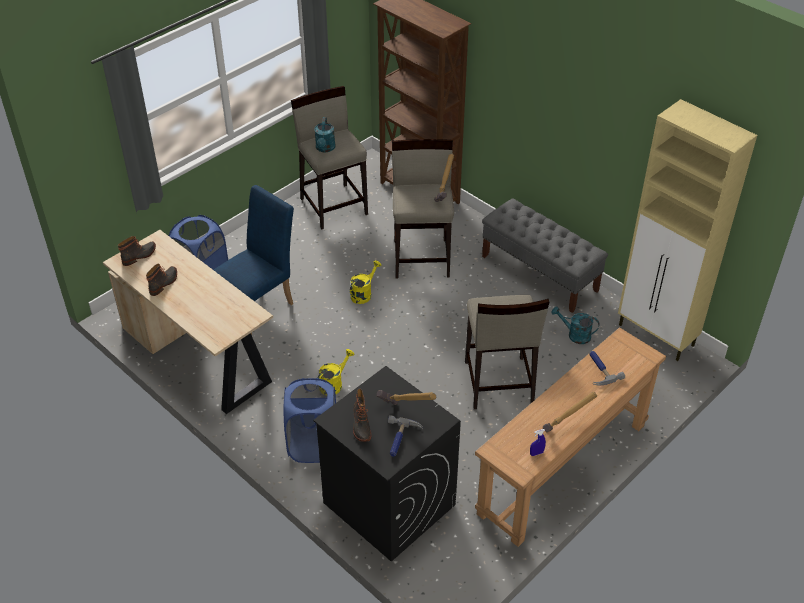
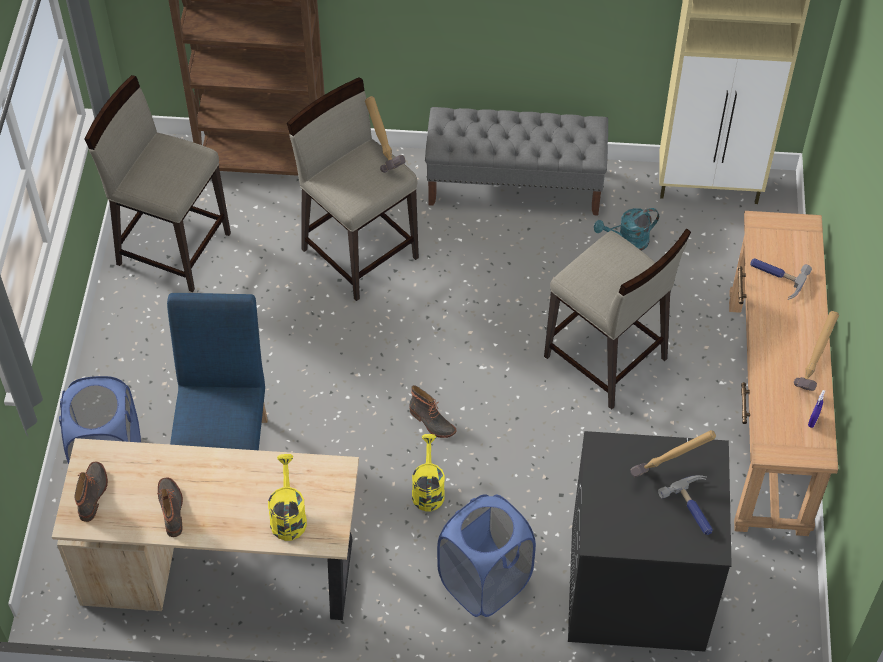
camera: 40 degrees left, 10 degrees up
(325, 149) = (163, 180): turquoise watering can -> none
(361, 426) = (637, 523): boot -> boot (431, 422)
(363, 293) = (339, 347): yellow watering can -> yellow watering can (288, 516)

